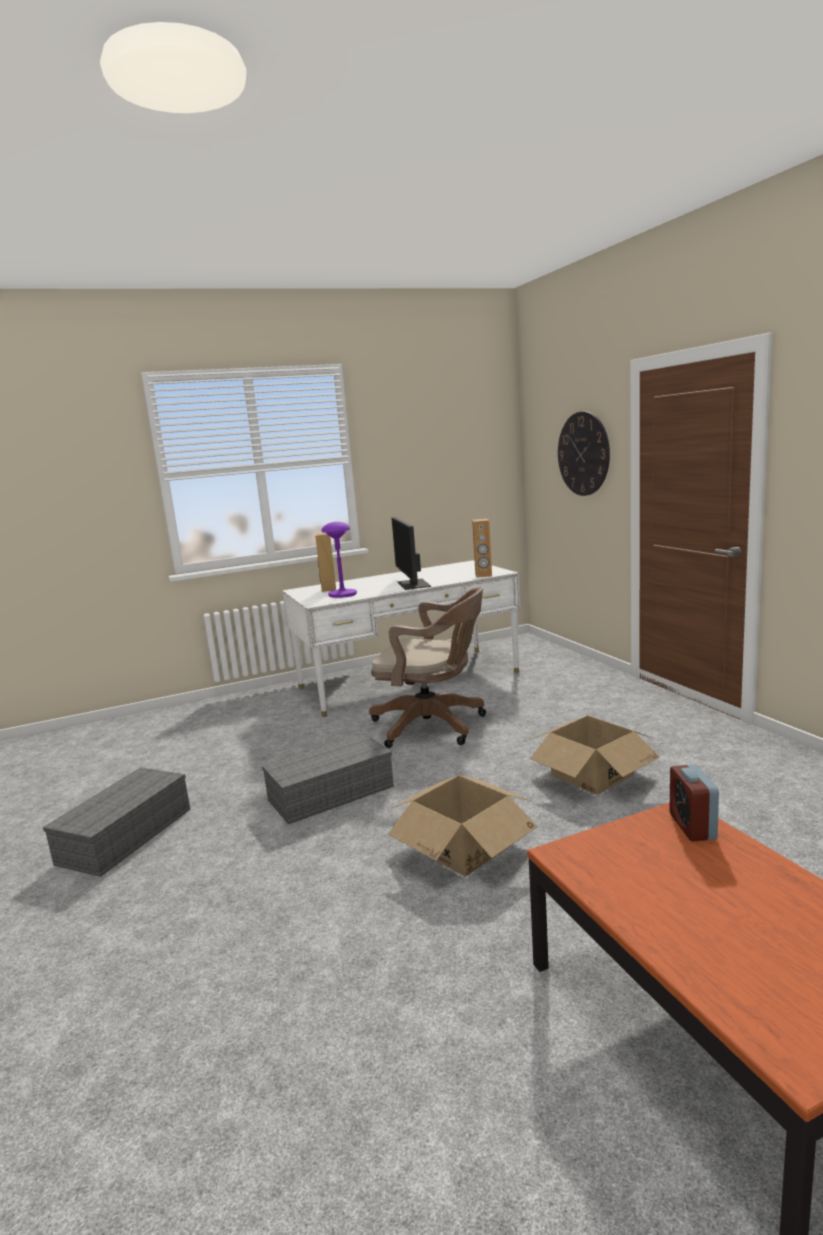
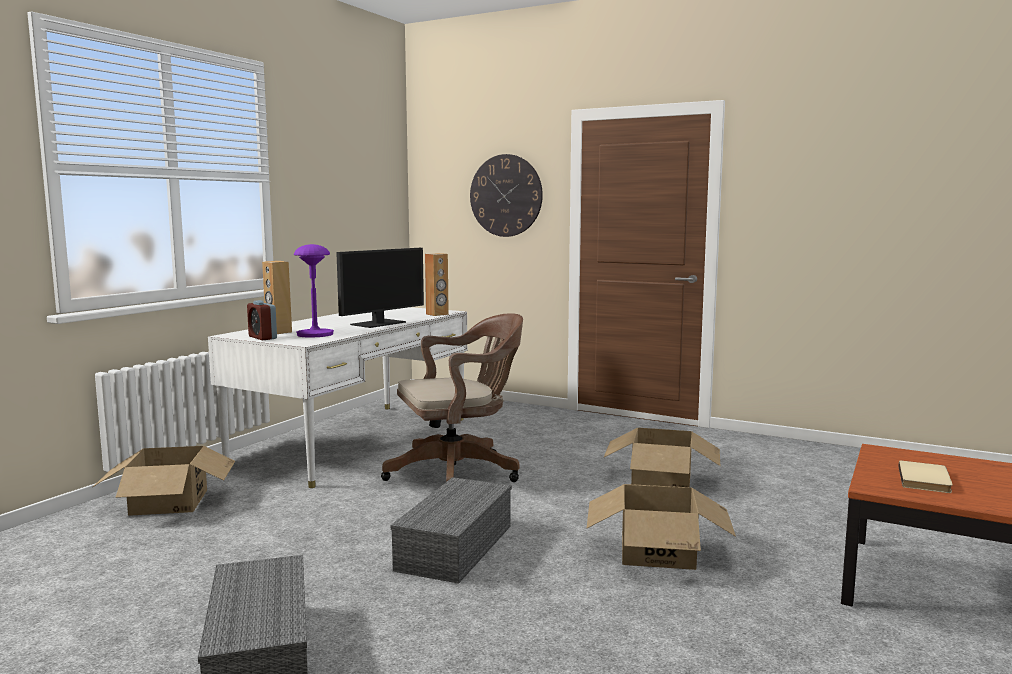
camera: 40 degrees left, 5 degrees down
(237, 709) = (169, 502): none -> cardboard box
(413, 584) = (379, 323): monitor -> monitor turned 90 degrees counterclockwise
(642, 865) = (926, 480): none -> beige book
(692, 826) = (903, 455): alarm clock -> alarm clock (262, 337)

